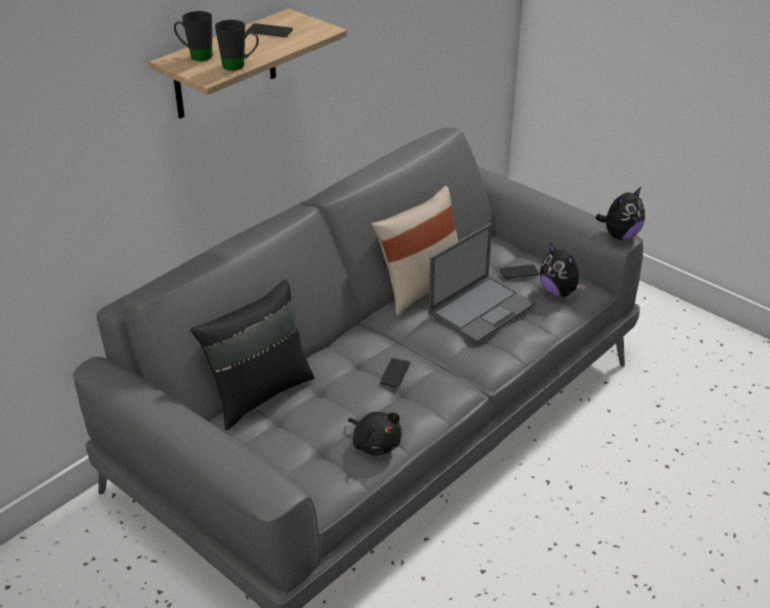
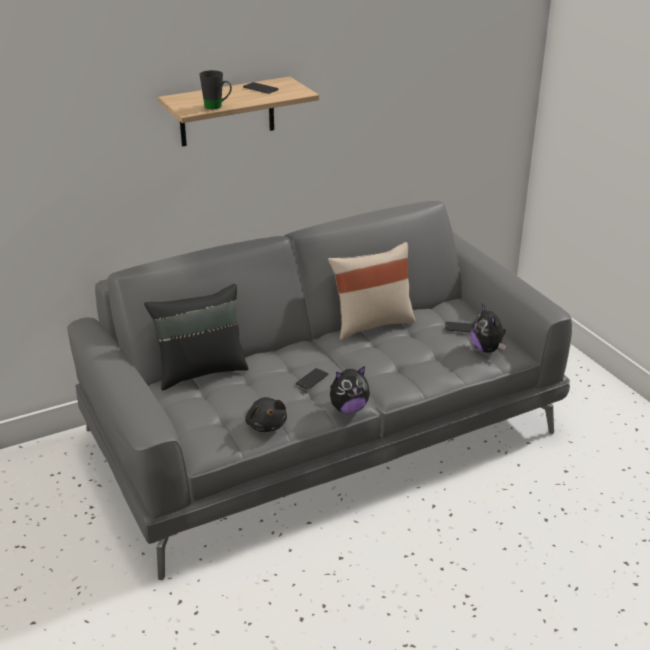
camera: 20 degrees right, 5 degrees down
(196, 56) = (193, 97): black mug -> none
(482, 308) = (412, 348): laptop -> none
(620, 236) = (550, 310): plush toy -> plush toy (348, 408)

